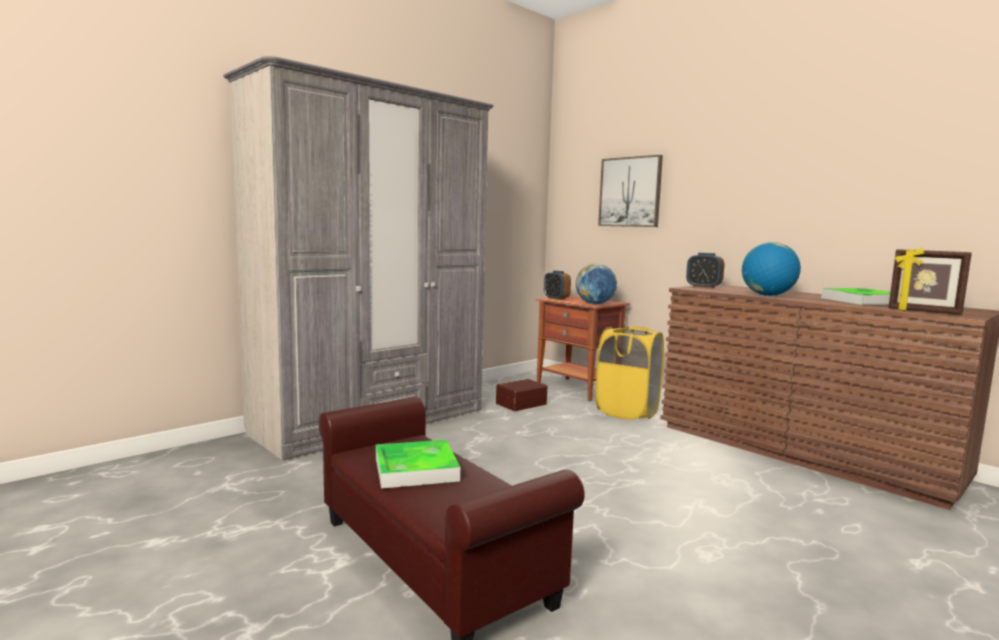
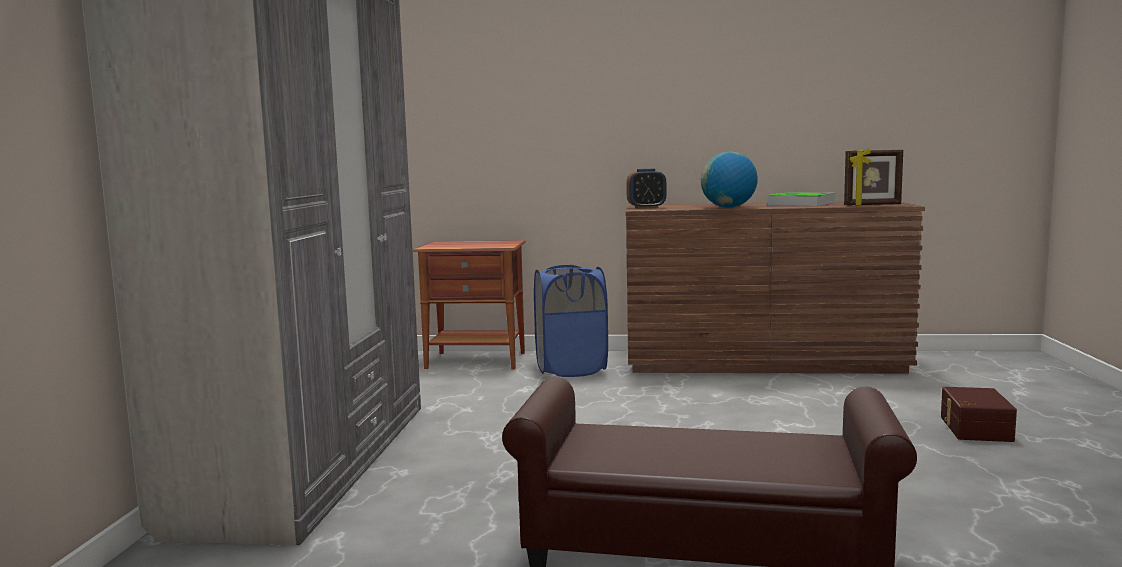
camera: 40 degrees left, 0 degrees up
(416, 469) = (669, 449): tray -> none
(520, 403) = (448, 391): brown storage box -> brown storage box (973, 428)
(556, 298) = (437, 246): alarm clock -> none
(595, 304) = (501, 245): globe -> none
(627, 412) = (571, 369): yellow laundry basket -> blue laundry basket
(630, 192) = (507, 102): picture -> none

